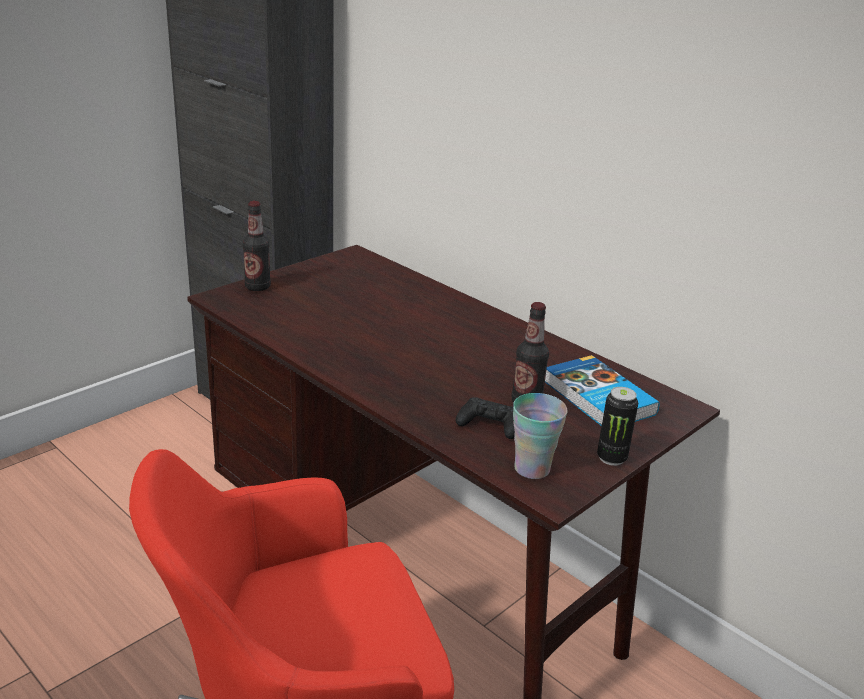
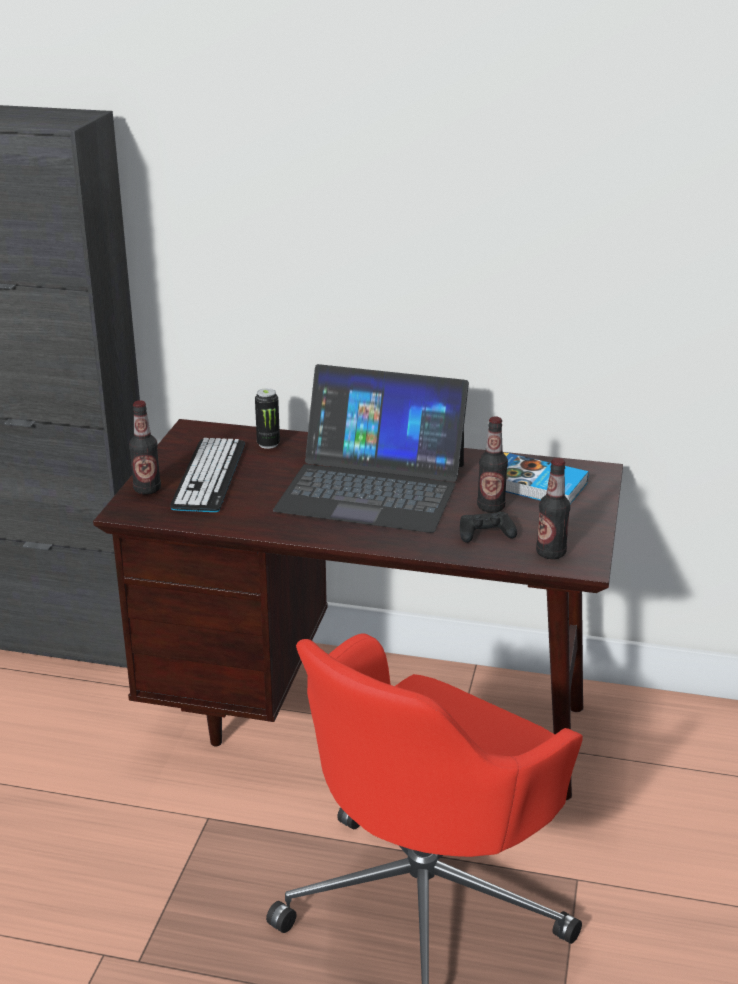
camera: 30 degrees left, 0 degrees up
(318, 292) = (209, 475): none -> keyboard
(439, 346) = (372, 486): none -> laptop
(532, 469) = (550, 553): cup -> bottle
(611, 458) = (592, 525): can -> can (268, 444)

